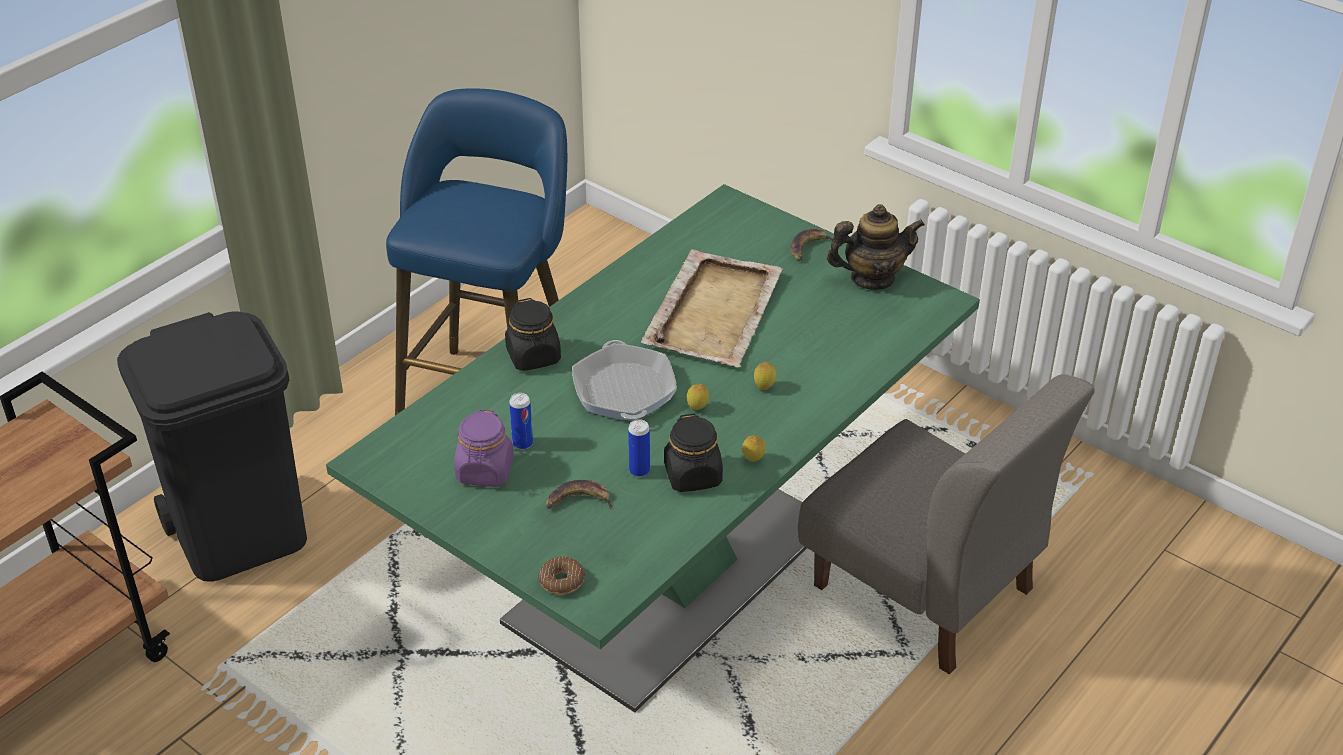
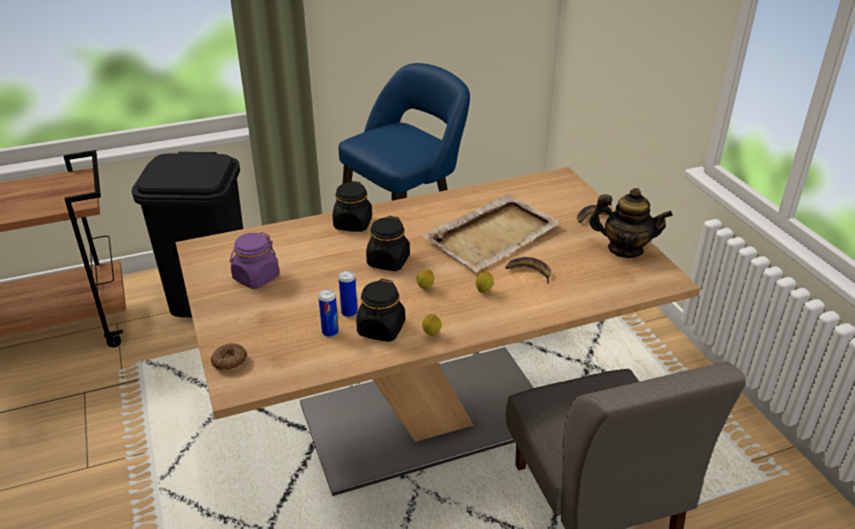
camera: 30 degrees right, 5 degrees down
(522, 443) = (294, 270): can -> can (330, 332)
(578, 501) = (292, 316): banana -> banana (529, 272)
(624, 390) = (388, 261): frying pan -> black jar
(671, 574) = (427, 417): green dining table -> brown dining table

